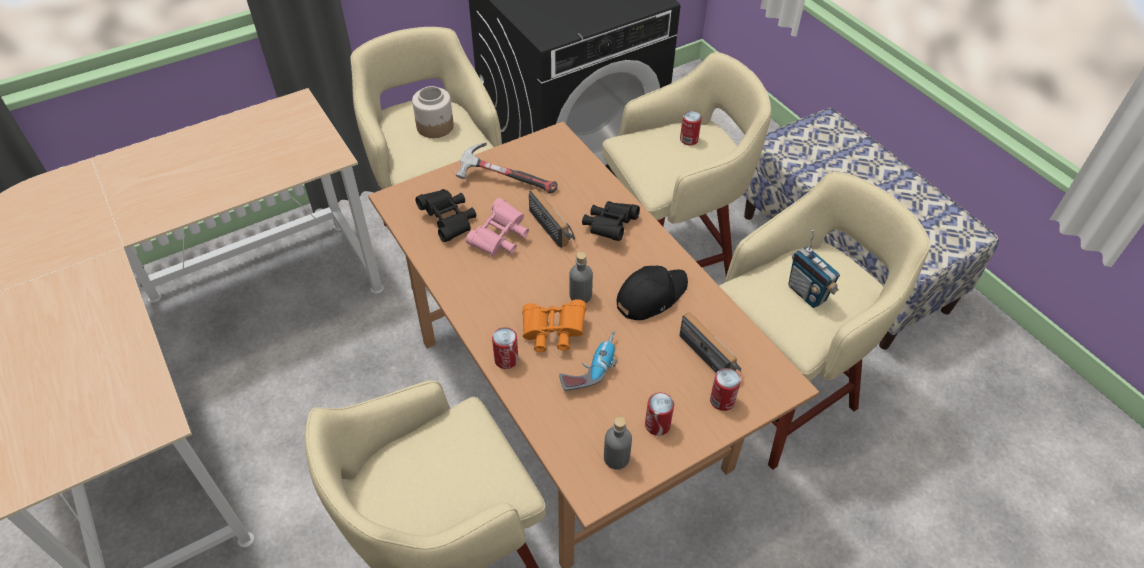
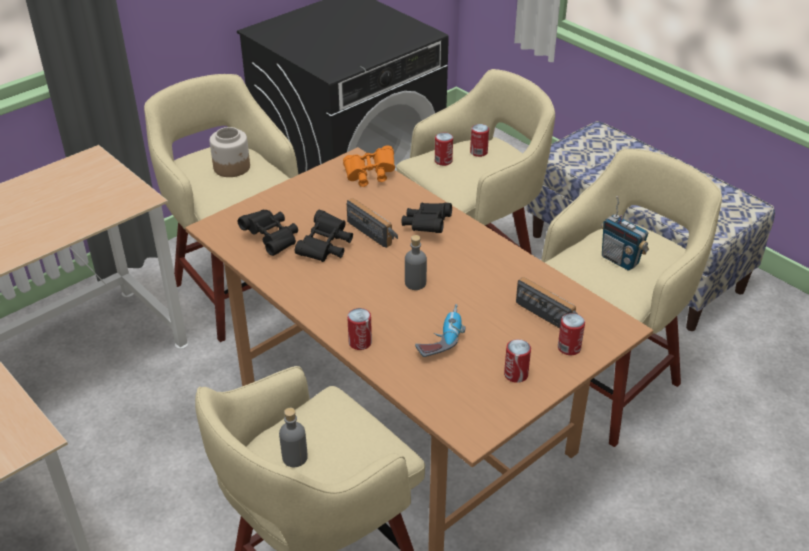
camera: 10 degrees left, 10 degrees down
(500, 238) = (325, 247): pink binoculars -> black binoculars
(505, 181) = (317, 201): hammer -> none
(552, 333) = (398, 316): orange binoculars -> orange binoculars (370, 175)
(616, 458) = (485, 405): grey bottle -> grey bottle (294, 457)
(649, 146) = (443, 161): none -> can
(650, 296) = (480, 275): black cap -> none

